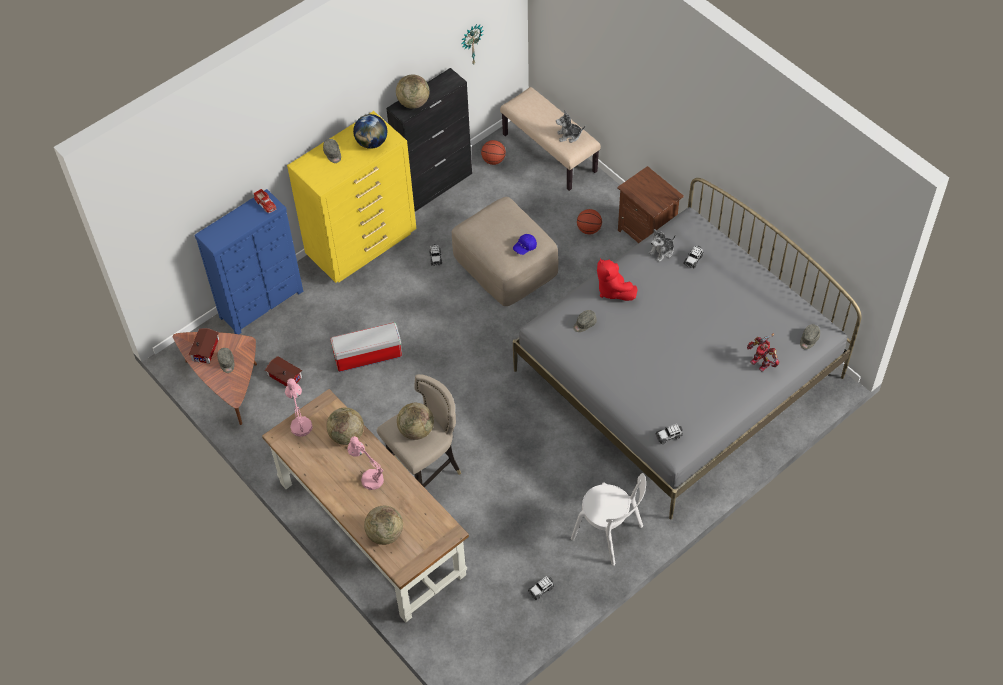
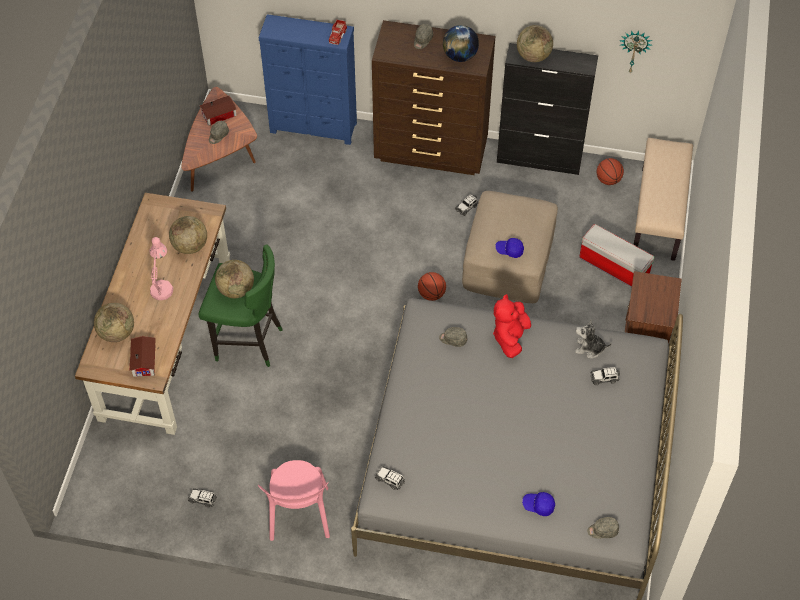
camera: 50 degrees right, 0 degrees up
(284, 375) = (260, 187): toy house -> toy house (145, 359)
(300, 423) = (177, 208): pink table lamp -> none
(363, 245) = (431, 152): yellow dresser -> brown dresser
(367, 356) = (326, 227): storage box -> storage box (613, 266)
(425, 474) = (248, 342): beige stool -> green stool
(569, 135) = (665, 204): plush toy -> none
(589, 229) = (604, 295): basketball -> basketball (431, 294)
(609, 534) = (299, 517): white chair -> pink chair
(761, 362) = (538, 505): toy robot -> blue cap

